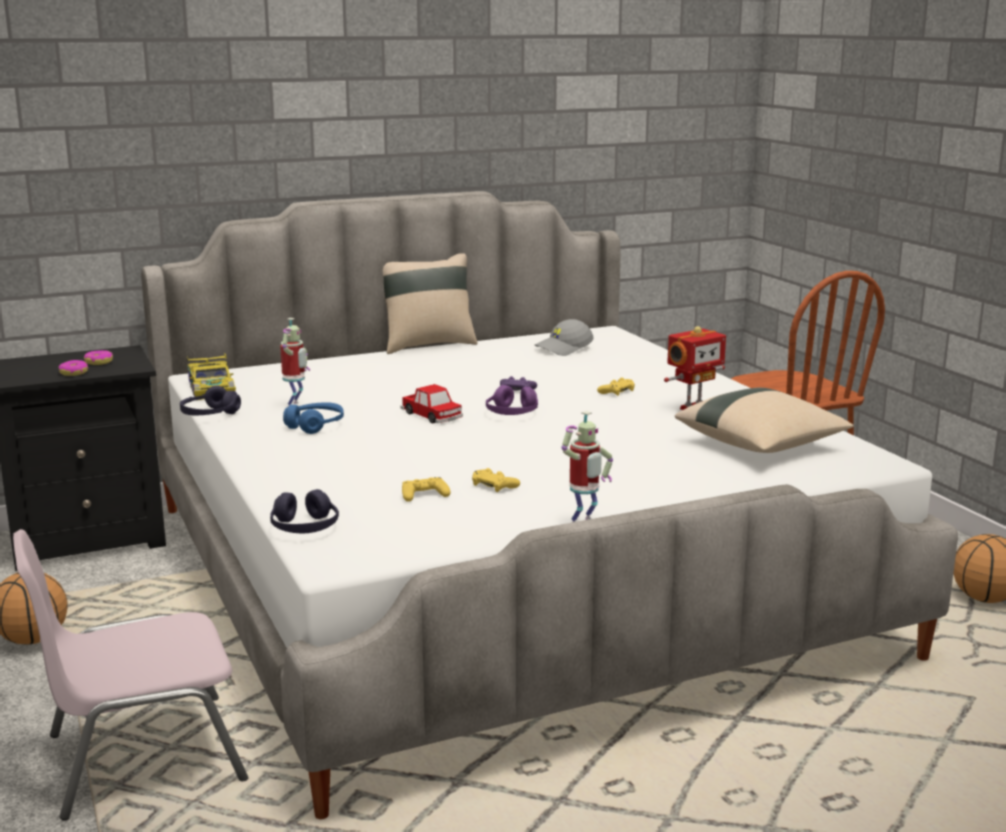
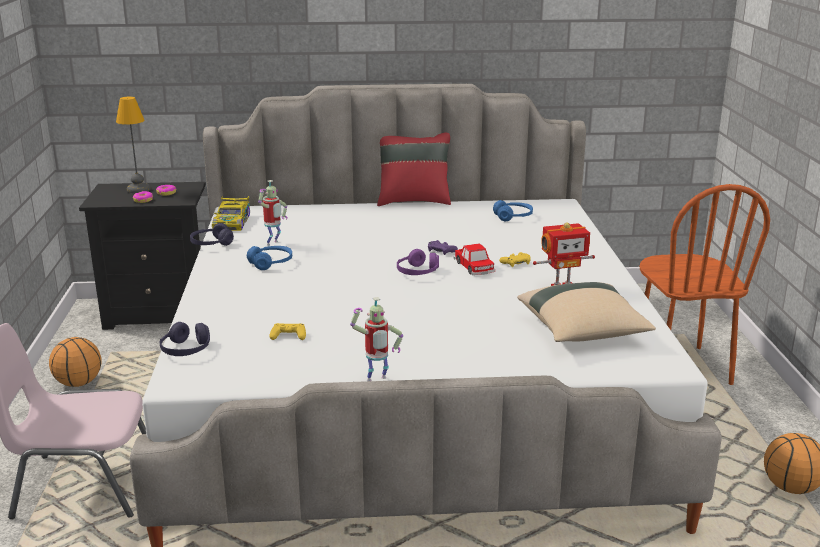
camera: 20 degrees right, 5 degrees up
(52, 362) = (138, 189): none -> table lamp
(427, 345) = (413, 201): beige pillow -> red pillow
(432, 415) = (358, 266): toy car -> toy car (474, 267)
(494, 486) = (344, 336): yellow game controller -> none
(564, 349) = (513, 217): grey cap -> blue headphones

